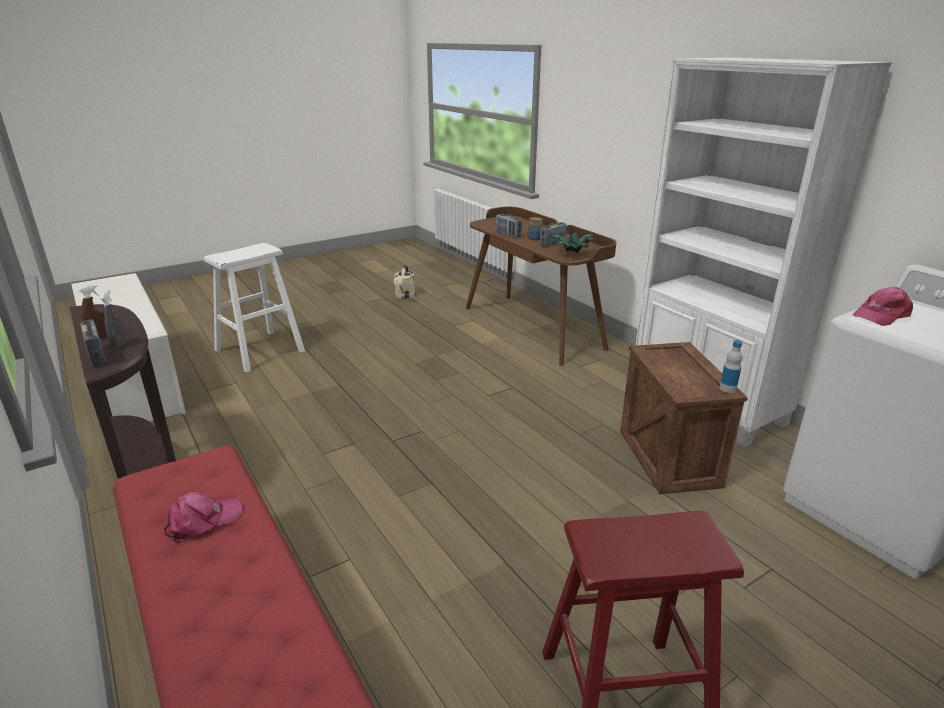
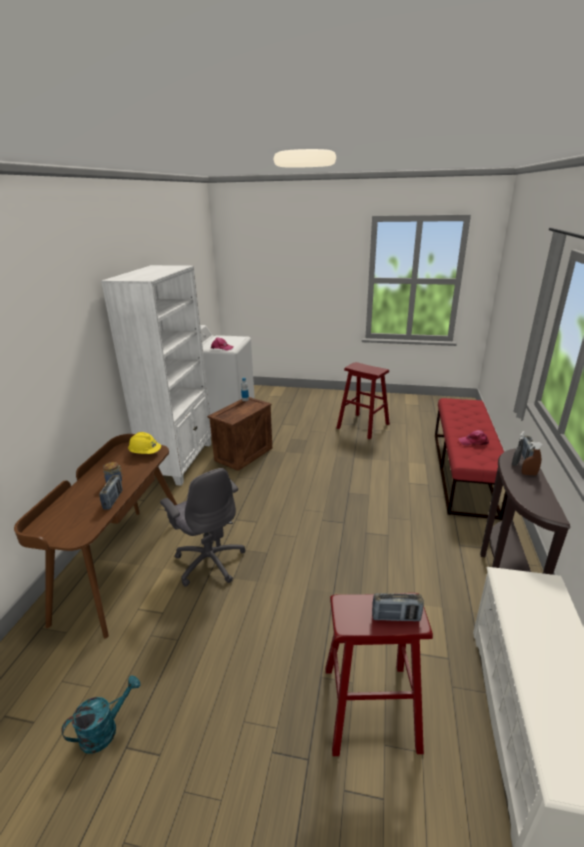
camera: 135 degrees left, 0 degrees up
(259, 351) = (370, 707): white stool -> red stool
(404, 296) = (105, 729): beige watering can -> turquoise watering can
(474, 355) = (209, 561): none -> grey office chair
(552, 243) = (123, 469): radio -> radio (396, 617)
(571, 254) = (145, 453): potted plant -> yellow hard hat

